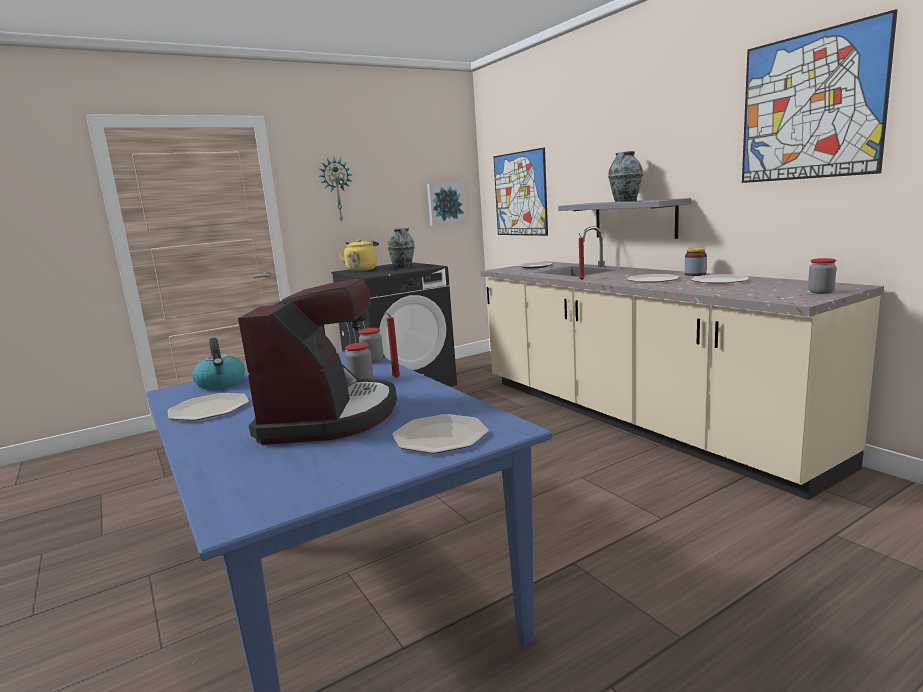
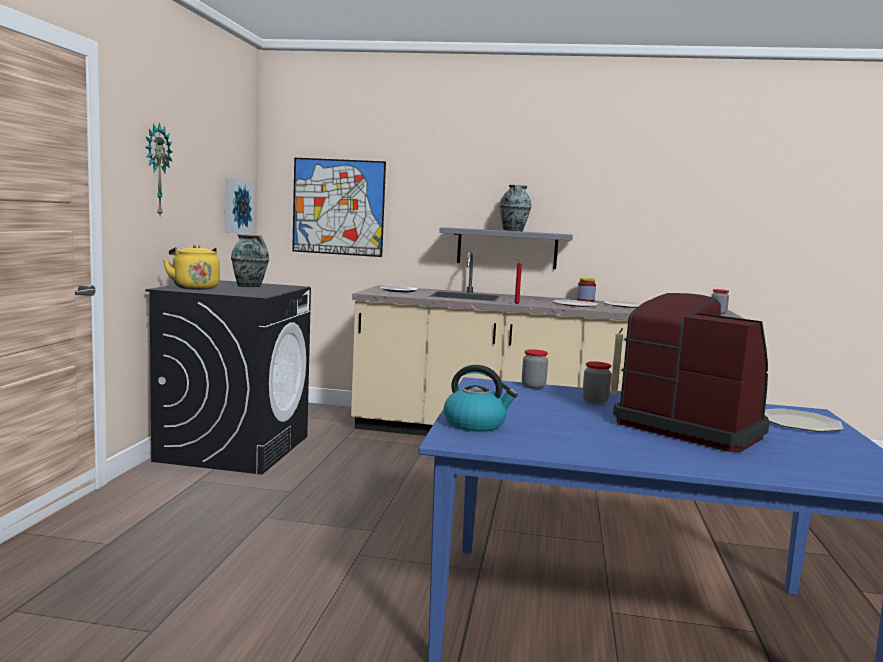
camera: 50 degrees left, 5 degrees down
(210, 408) = (575, 443): plate -> none
(395, 378) = (613, 396): red candle -> beige candle
(810, 107) = (678, 178): picture -> none

